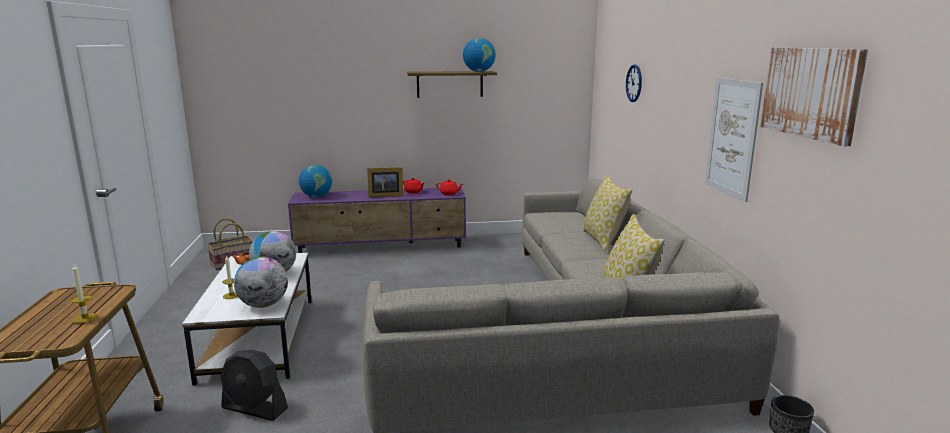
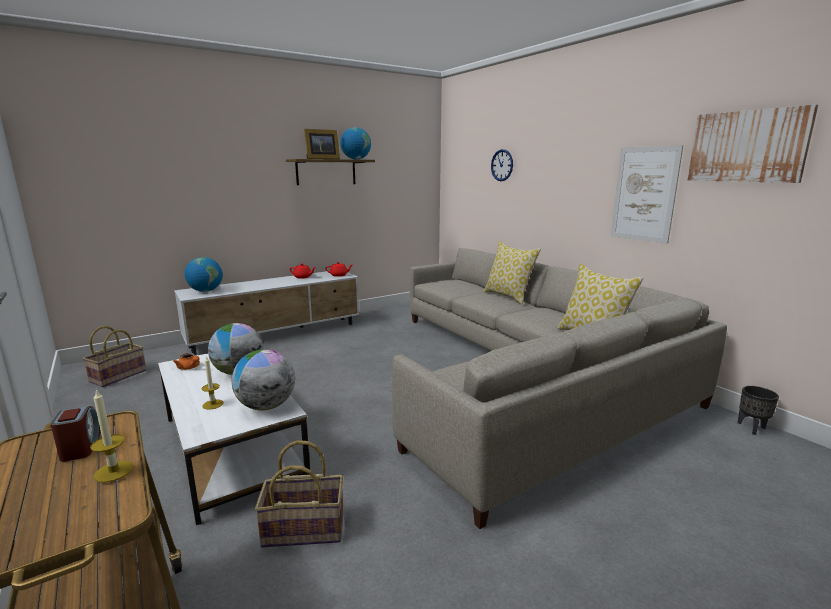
camera: 25 degrees left, 0 degrees up
(87, 301) = (81, 447): none -> alarm clock
(254, 409) = (304, 528): black fan -> basket
(382, 247) = (277, 335): purple tv stand -> white tv stand
(384, 195) = (279, 283): picture frame -> picture frame (321, 159)

